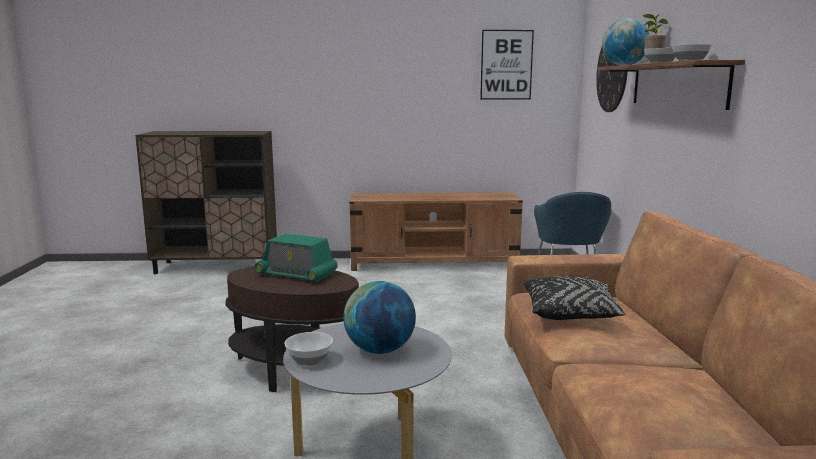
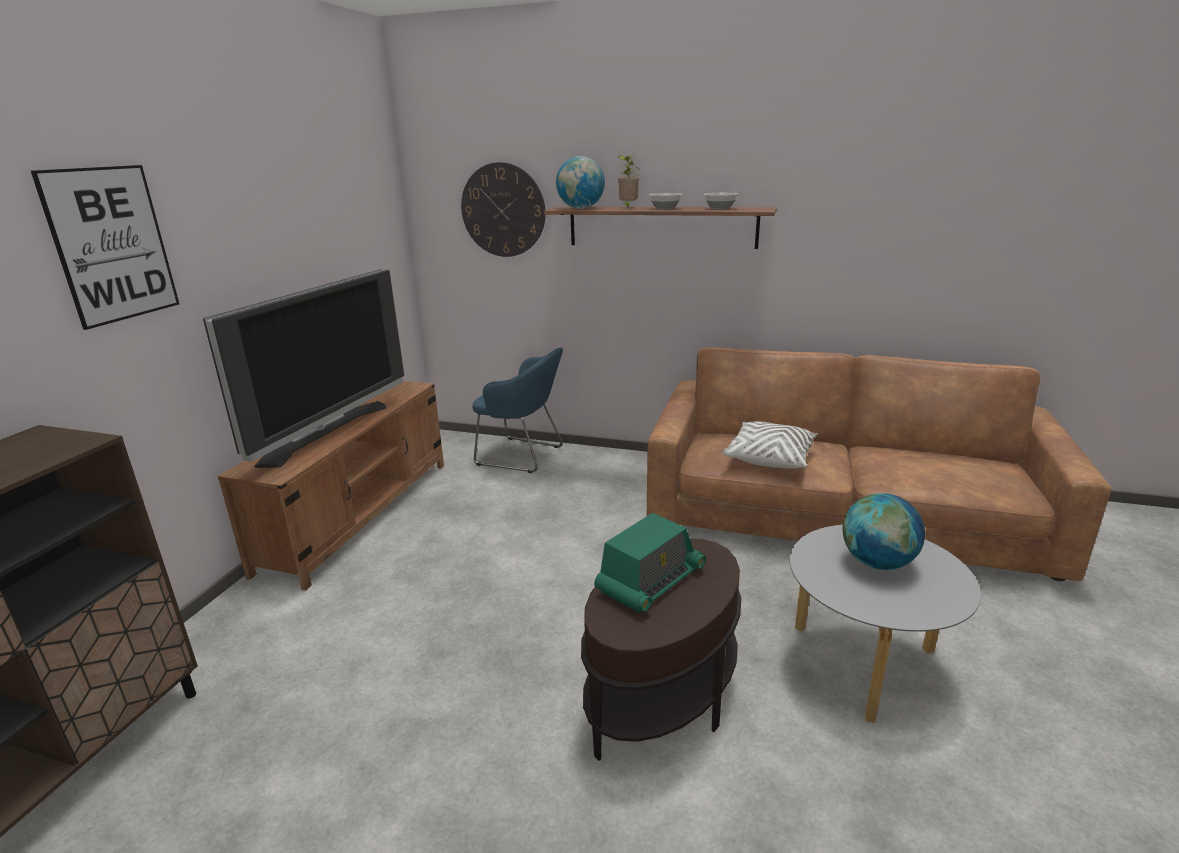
camera: 70 degrees left, 10 degrees up
(310, 359) = (906, 609): bowl -> none
(418, 196) = (327, 432): none -> television
(506, 65) = (344, 209): picture -> picture (112, 245)
(570, 313) = (769, 457): black pillow -> white pillow

